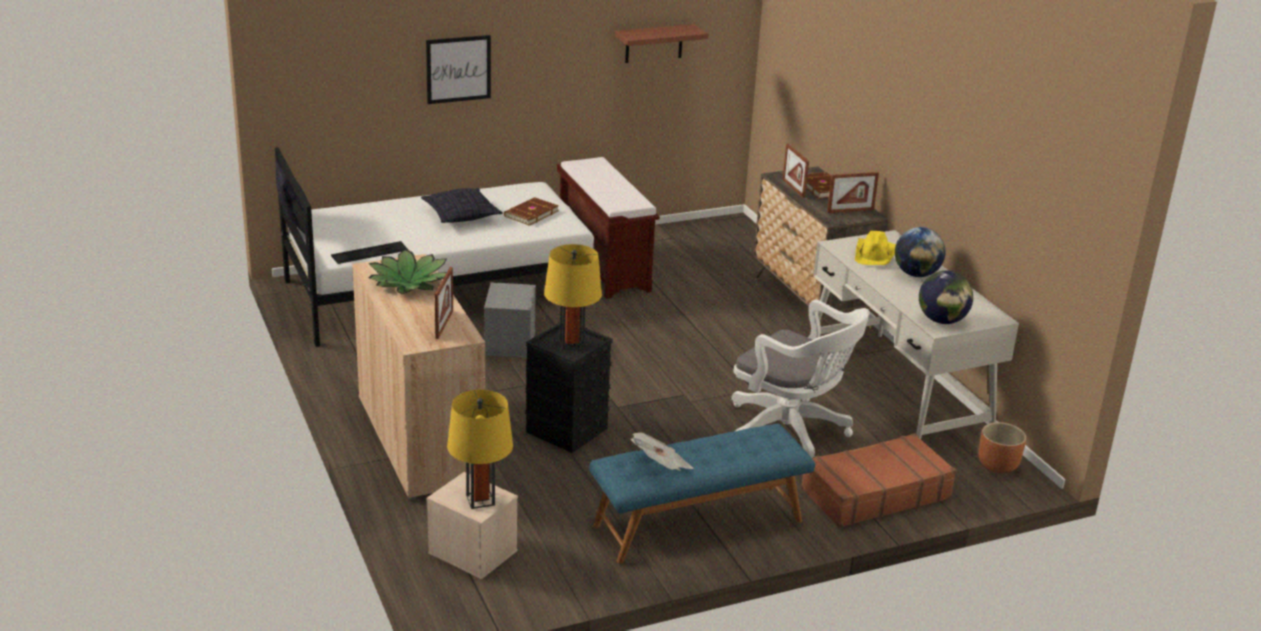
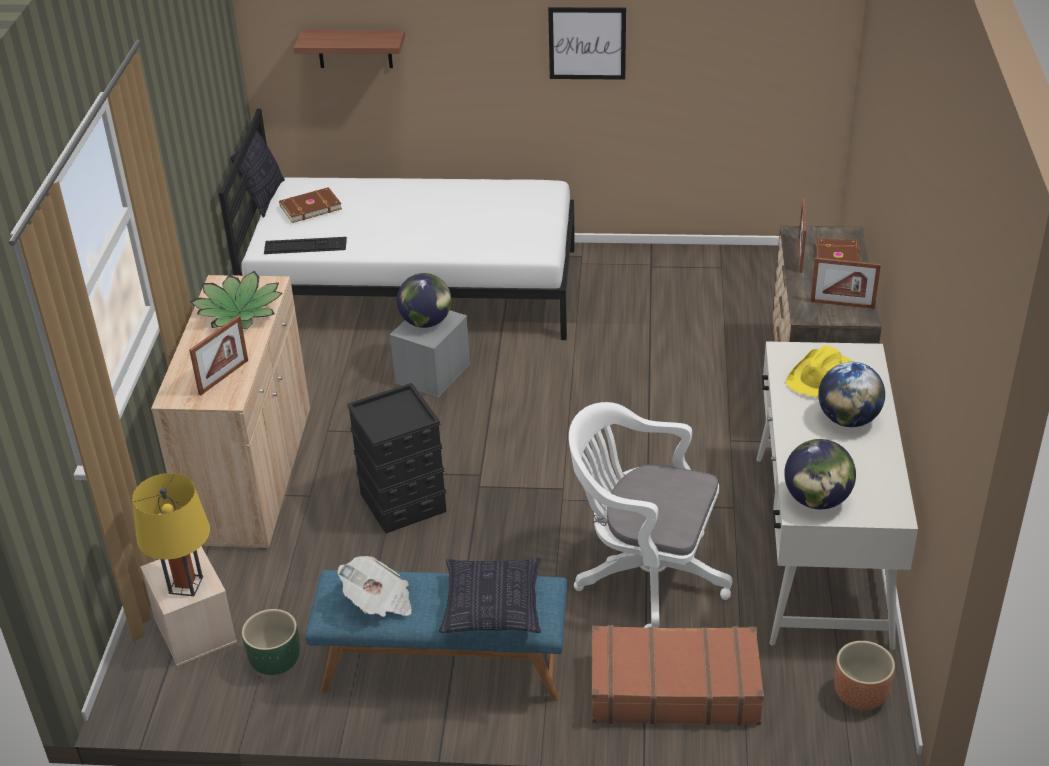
camera: 30 degrees right, 10 degrees up
(458, 69) = (462, 44): picture -> picture (587, 43)
(461, 216) = (436, 213): pillow -> pillow (492, 607)
(507, 294) = (426, 322): none -> globe
(530, 213) = (511, 224): brown book -> brown book (310, 207)
(561, 555) = (275, 661): none -> green planter
(571, 344) = (394, 417): yellow table lamp -> none
(602, 266) = (609, 291): brown bench -> none
(654, 43) = (711, 36): shelf -> shelf (354, 48)
(792, 433) = (643, 574): white office chair -> white office chair turned 135 degrees clockwise

